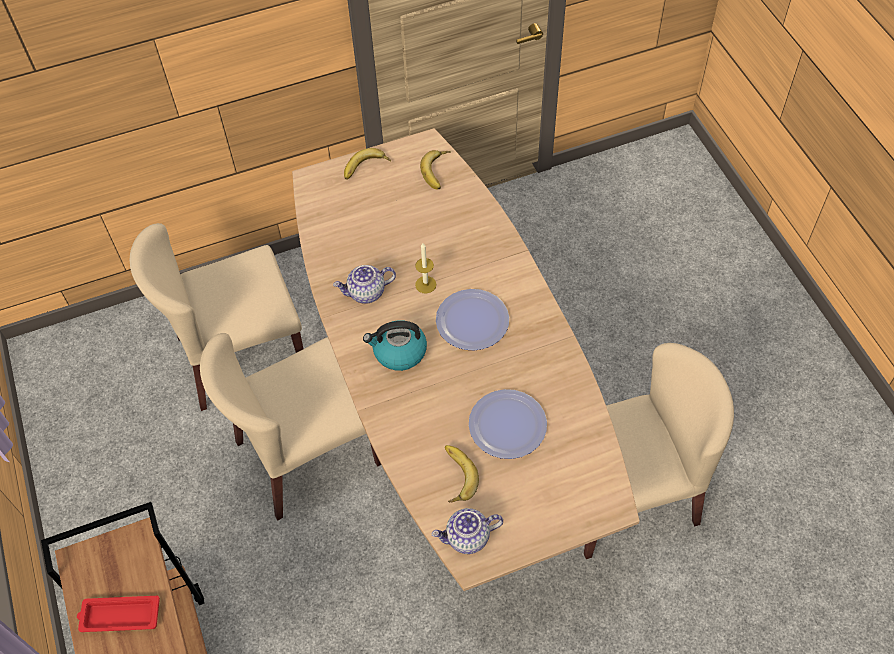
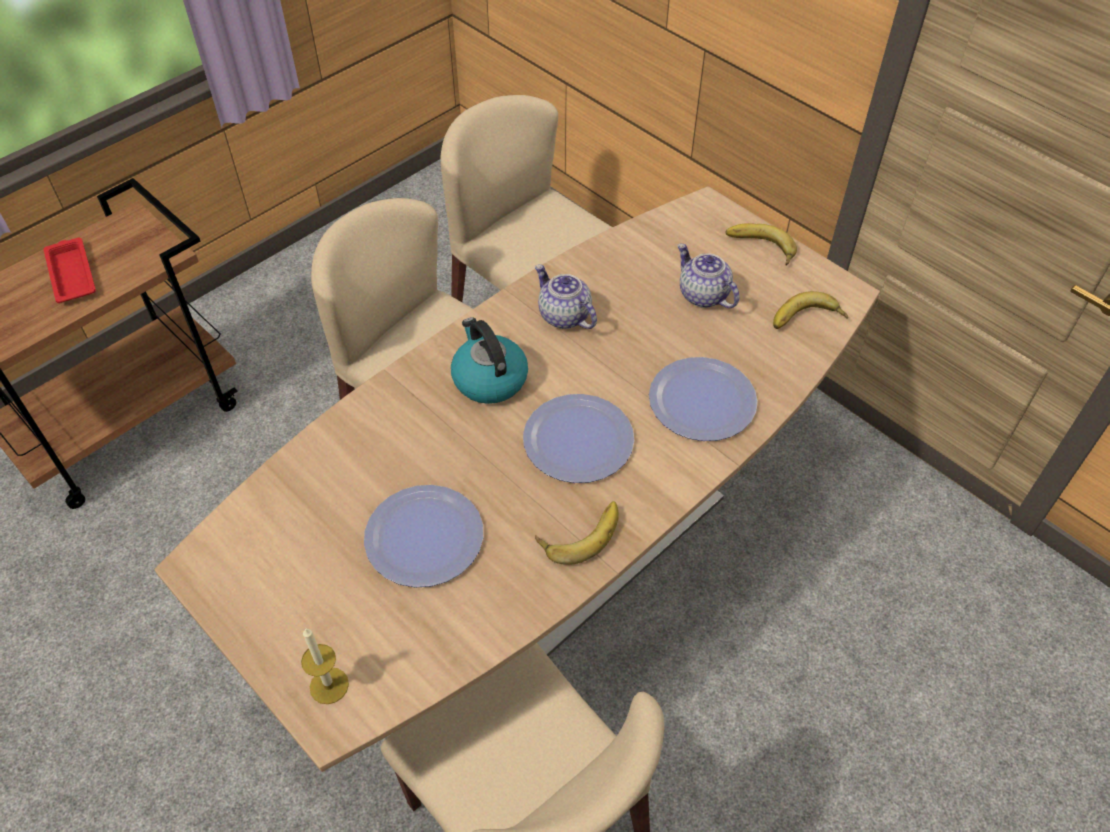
camera: 65 degrees right, 5 degrees down
(425, 284) = (610, 370): candle -> candle (329, 685)
(454, 476) = (321, 502): banana -> banana (579, 532)
(467, 538) = (230, 548): teapot -> teapot (702, 295)
(473, 248) = (702, 401): none -> plate

